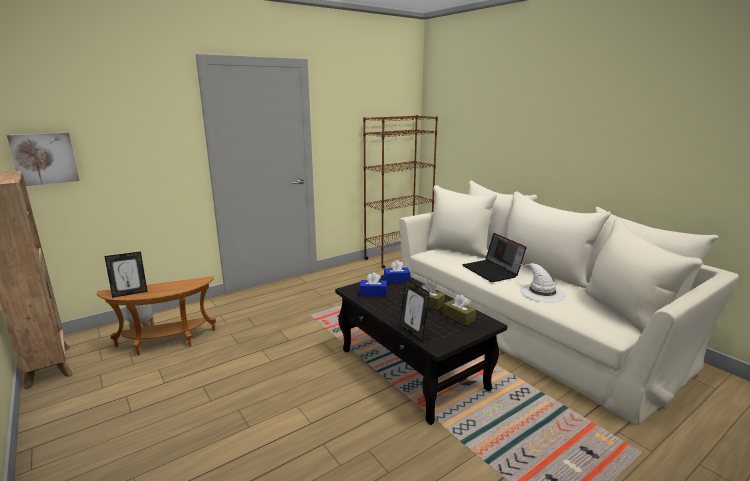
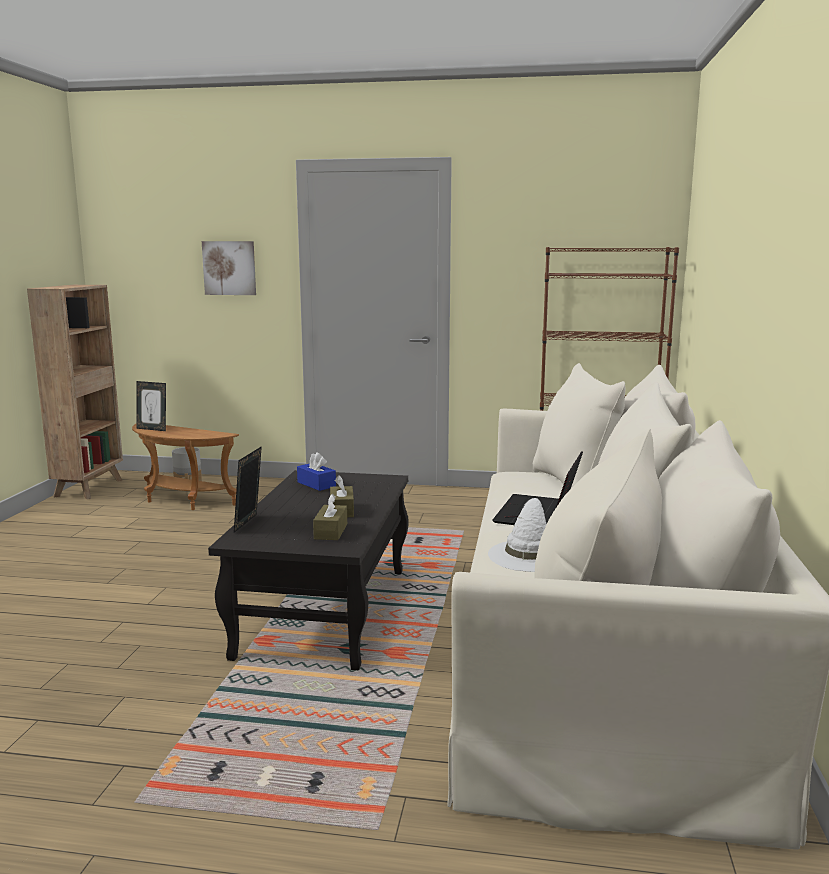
camera: 45 degrees right, 5 degrees down
(44, 158) = (139, 276): picture -> picture (229, 268)
(397, 280) = (377, 482): blue tissue box -> none

